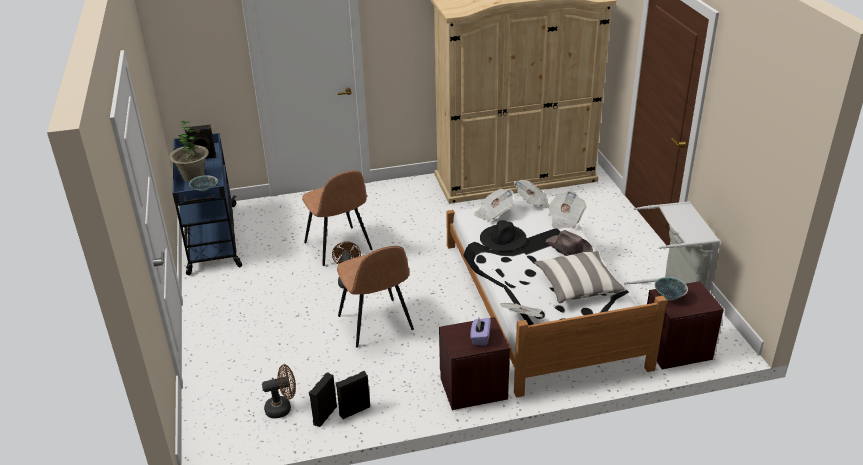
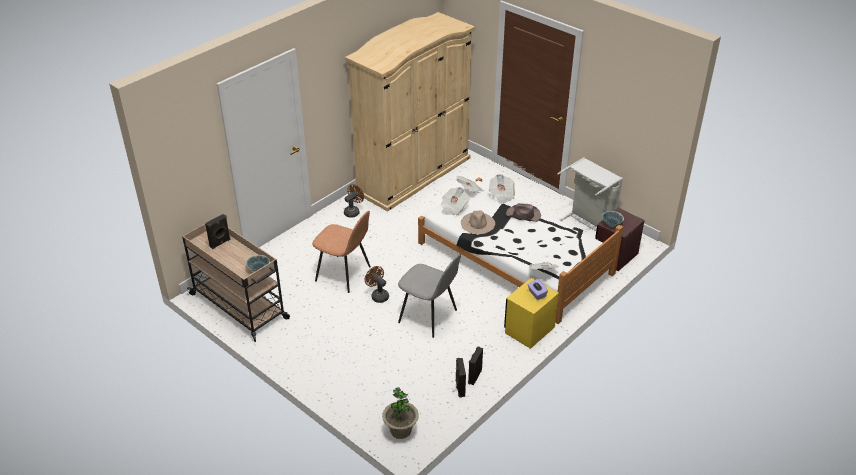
camera: 35 degrees left, 5 degrees up
(193, 176) = (232, 261): potted plant -> potted plant (401, 430)
(212, 239) = (240, 307): blue cart -> beige cart
(282, 408) = (429, 397): brown fan -> brown fan (353, 211)
(376, 324) = (429, 317): brown chair -> grey chair
(473, 388) = (529, 330): brown nightstand -> yellow nightstand
(503, 238) = (478, 223): black hat -> beige hat
(578, 286) = (553, 238): pillow -> none

